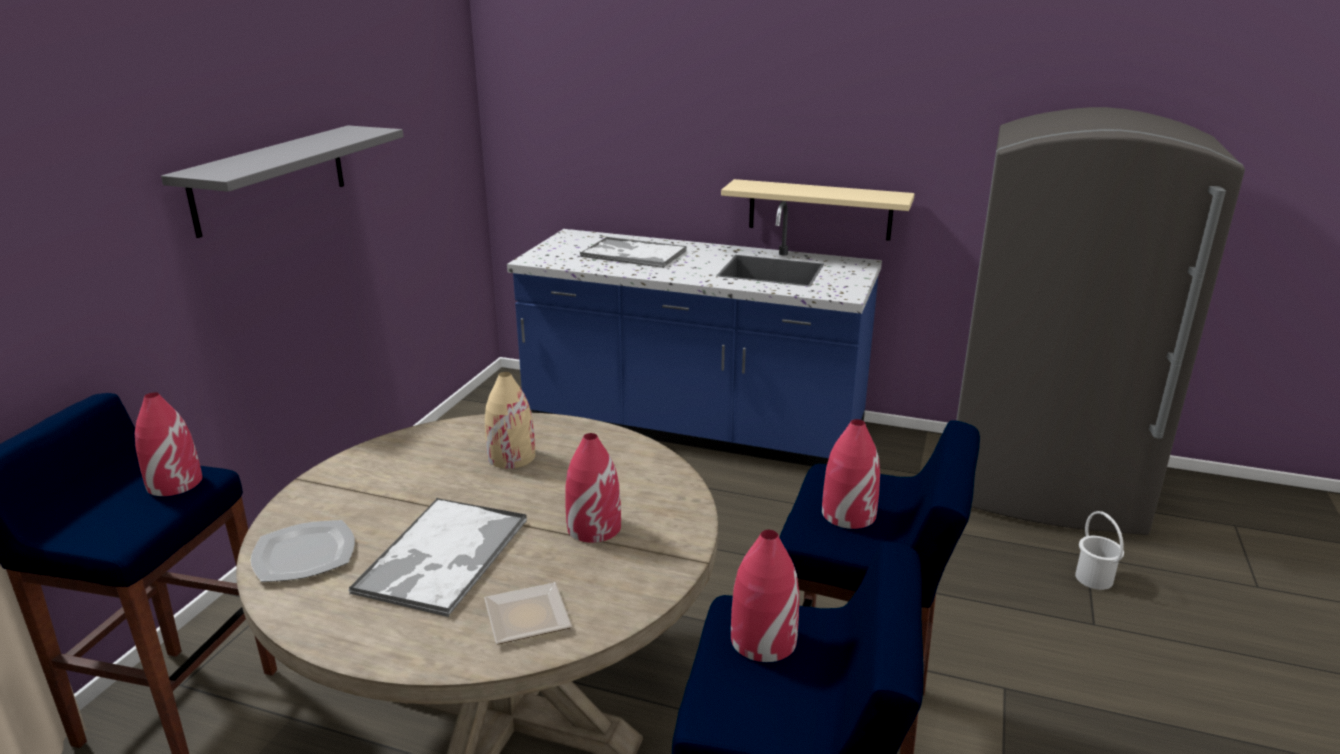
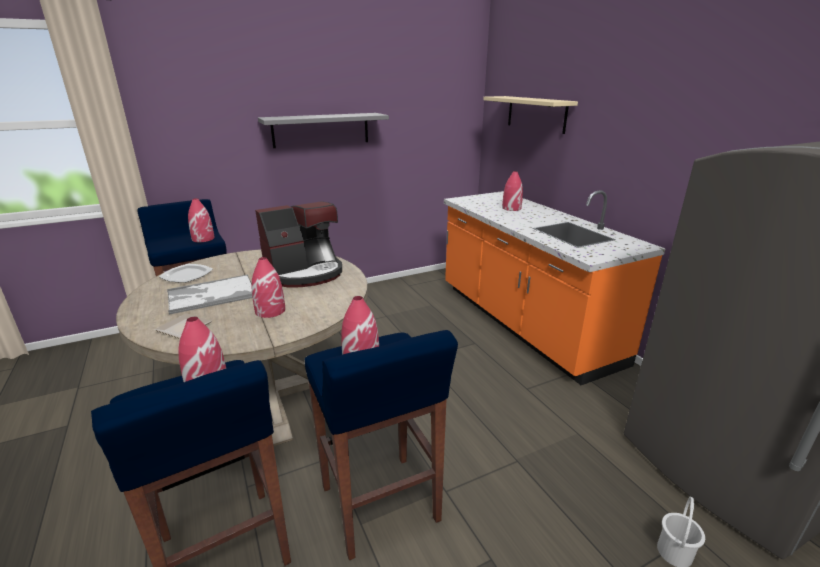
camera: 45 degrees right, 0 degrees up
(511, 457) = (304, 273): beige vase -> coffee machine
(633, 254) = (511, 208): tray -> red vase
(693, 427) = (524, 323): blue counter -> orange counter
(819, 209) = (633, 203): beige shelf -> beige shelf (536, 114)

